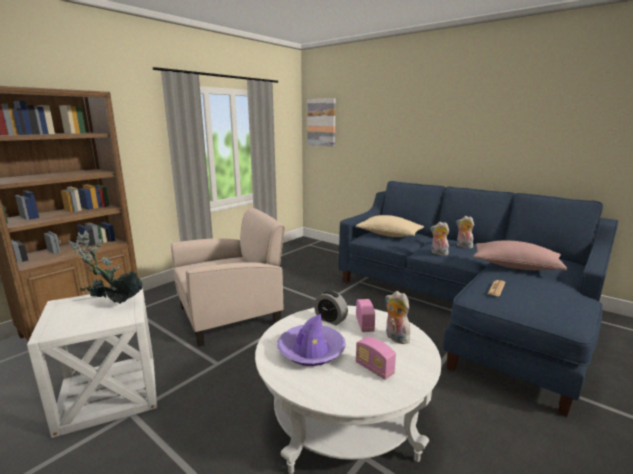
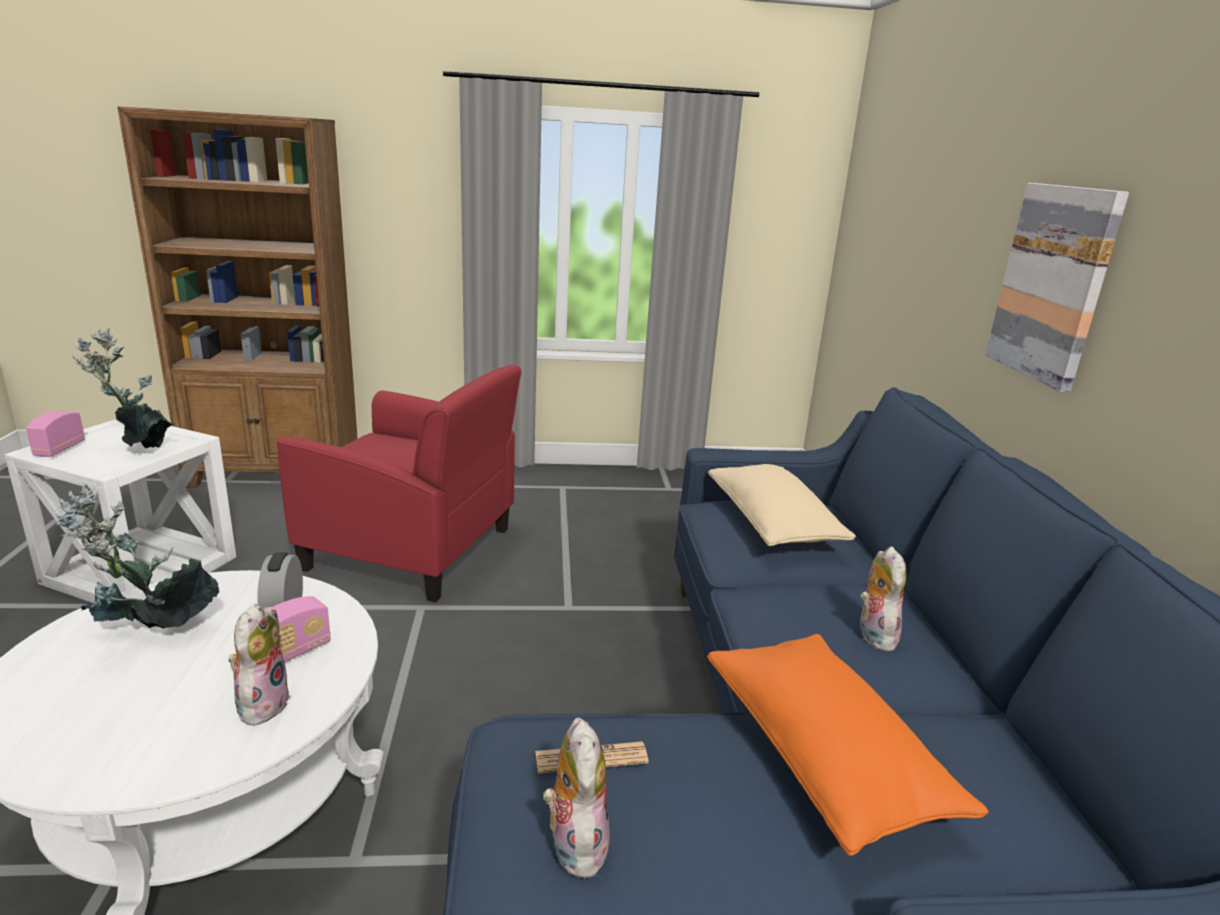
camera: 45 degrees right, 5 degrees up
(230, 315) = (413, 549): beige armchair -> red armchair
(311, 351) = (151, 635): purple hat -> potted plant
(321, 122) = (865, 202): picture -> picture (1053, 284)
(374, 369) = (120, 719): radio -> radio (59, 449)
(438, 253) = (762, 616): plush toy -> plush toy (574, 843)
(515, 266) = (823, 757): pink pillow -> orange pillow

